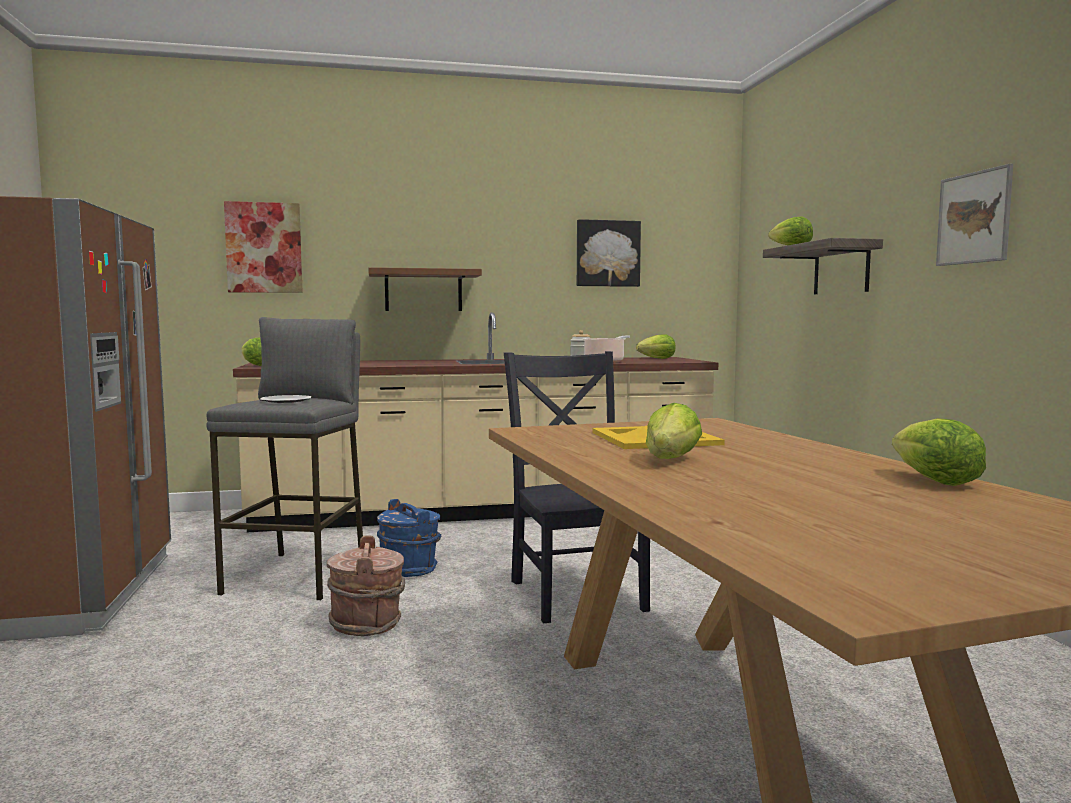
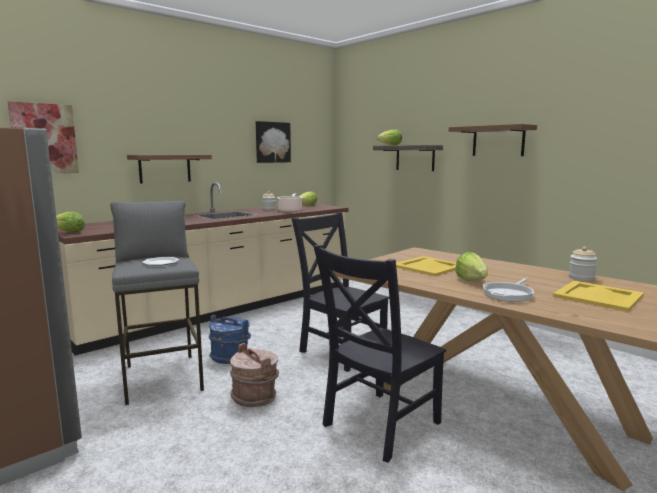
camera: 30 degrees left, 5 degrees up
(479, 708) = (378, 426): none -> black chair
(679, 482) = (509, 294): none -> frying pan
(874, 506) = (597, 296): none -> yellow tray
(934, 481) = (581, 278): lettuce -> jar
(974, 218) = (498, 141): picture -> brown shelf

